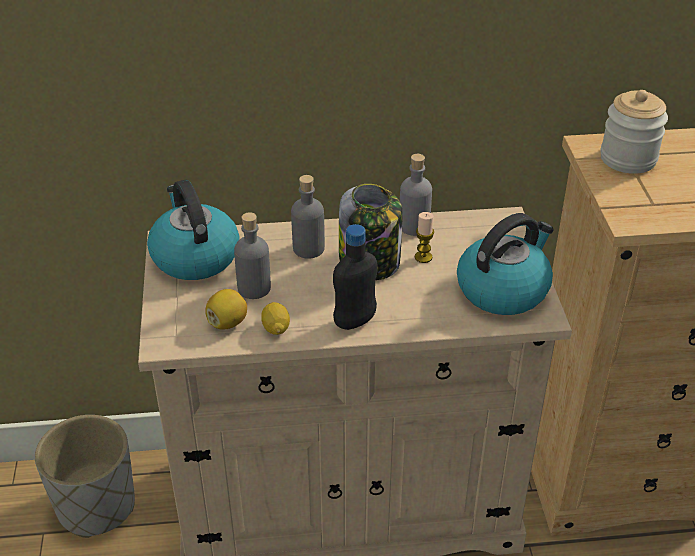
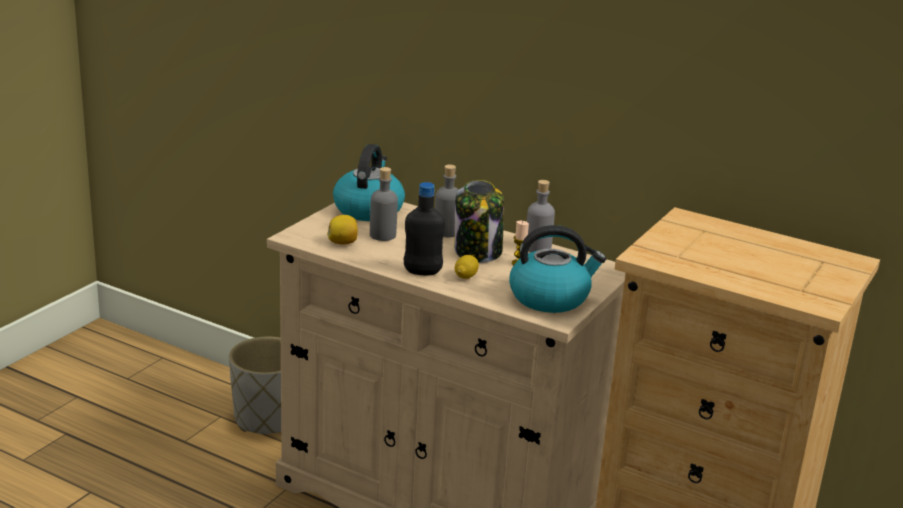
camera: 35 degrees right, 15 degrees down
(276, 328) = (368, 256): lemon -> lemon (466, 276)
(628, 159) = (703, 232): jar -> none

